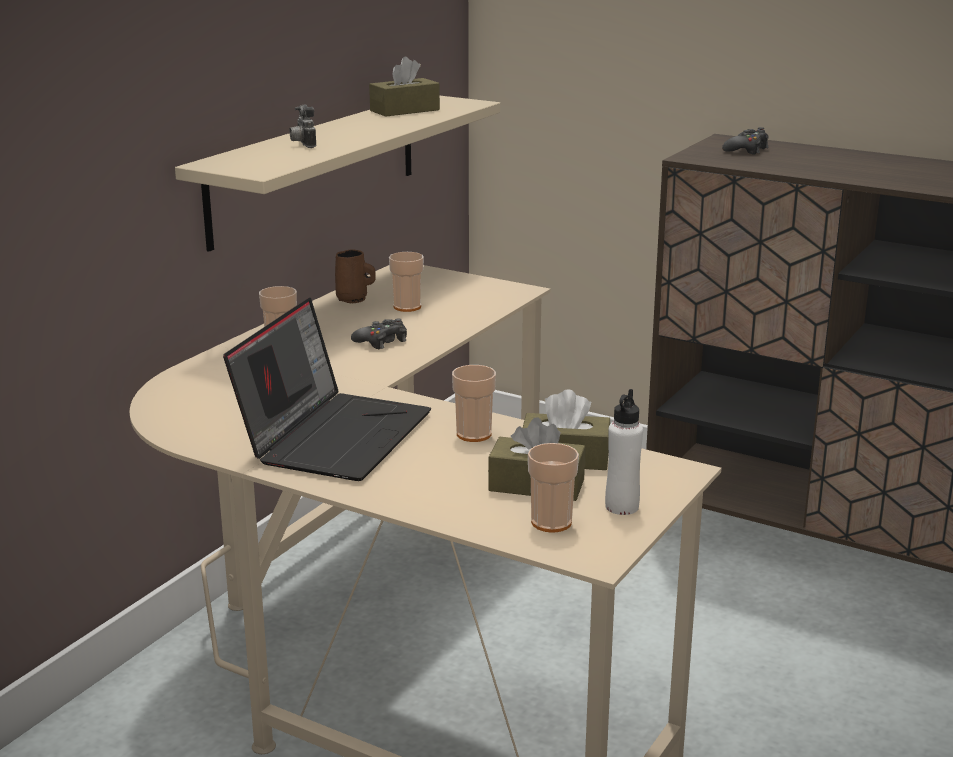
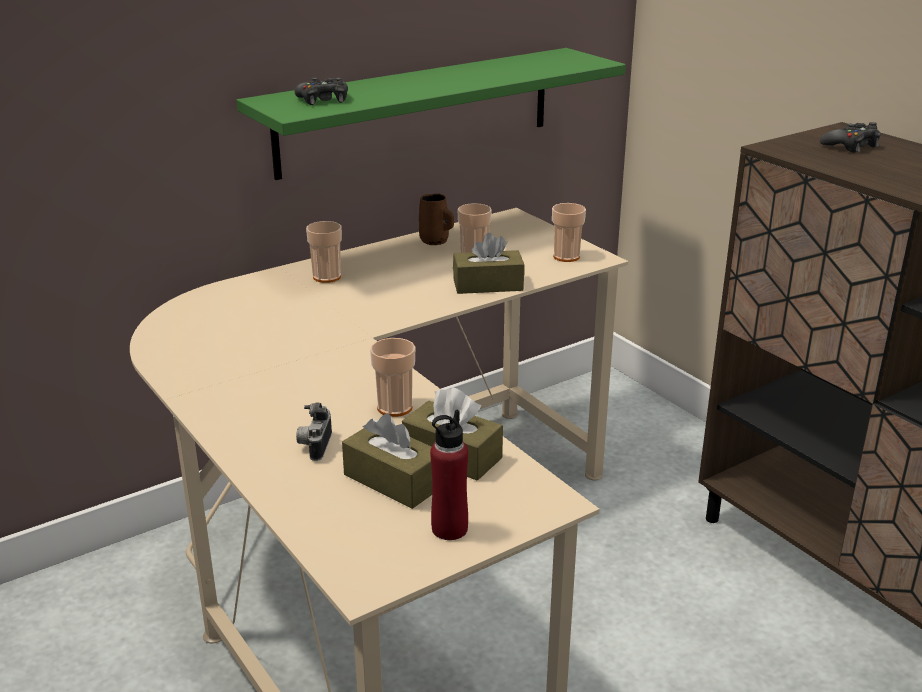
camera: 25 degrees right, 5 degrees up
(302, 144) = (374, 89): camera -> camera (315, 446)
(316, 167) = (417, 111): beige shelf -> green shelf
(334, 435) = (275, 379): laptop -> none
(382, 341) = (415, 289): black game controller -> black game controller (323, 100)
(405, 110) = (520, 63): brown tissue box -> brown tissue box (488, 285)
(551, 522) = (364, 528): cup -> cup (566, 256)
(621, 507) = (449, 529): white bottle -> red bottle

